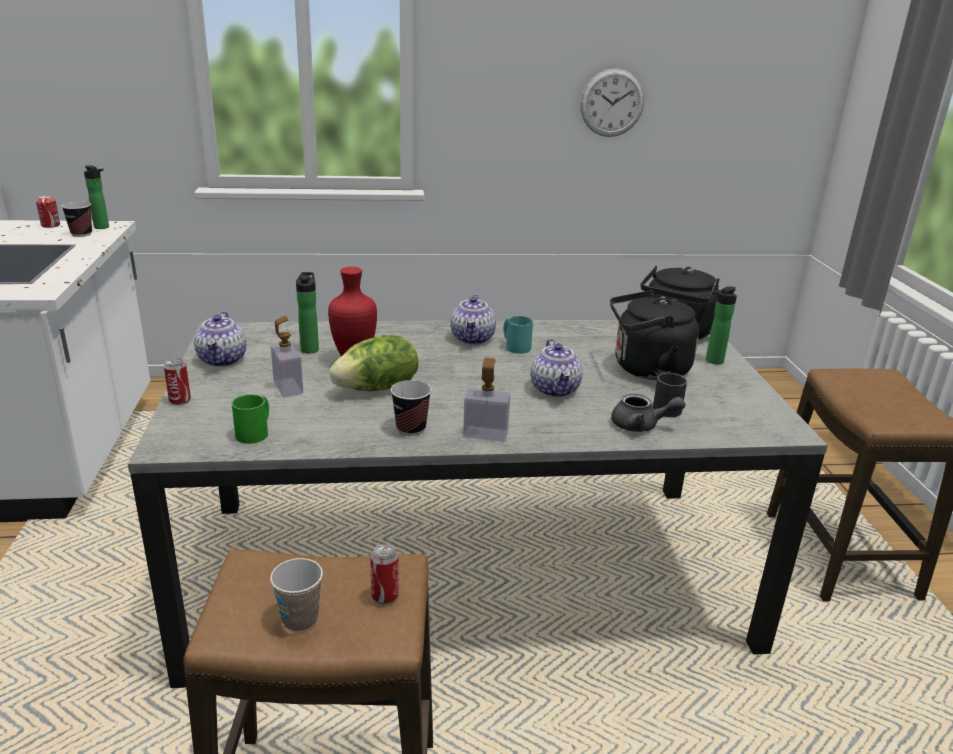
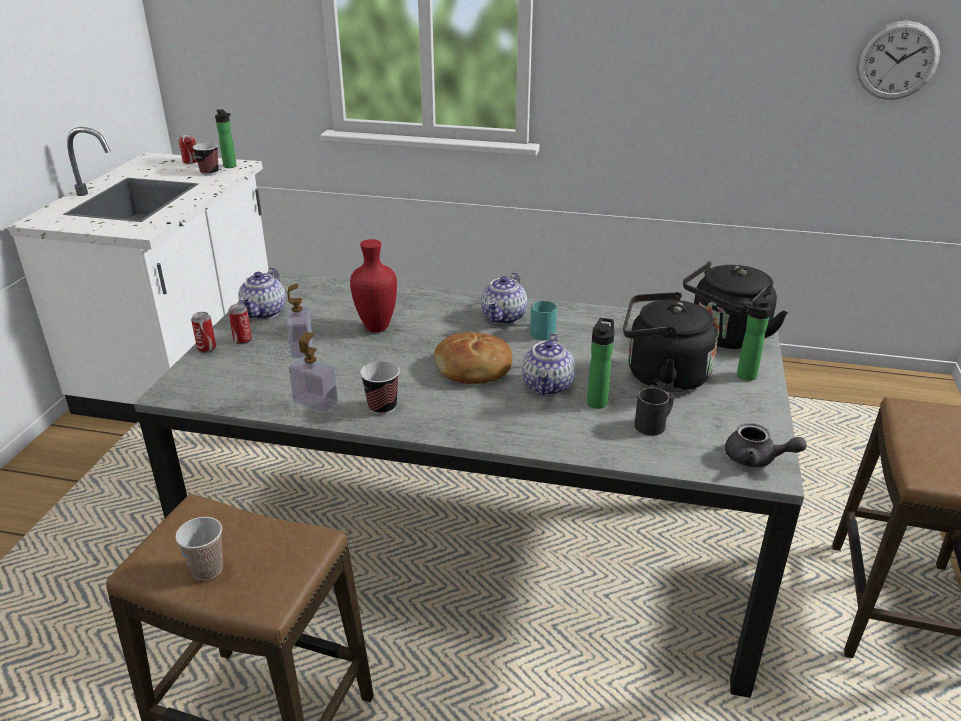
camera: 20 degrees right, 5 degrees up
(256, 432) = (249, 389): green mug -> none
(310, 348) = (345, 310): bottle -> bottle (597, 401)
(378, 388) = (380, 360): lettuce -> none
(385, 596) = (284, 564): can -> can (242, 340)
(476, 385) = (474, 369): none -> bread
(485, 434) = (447, 424): soap dispenser -> soap dispenser (315, 402)
(612, 103) = (751, 59): wall clock -> wall clock (897, 61)
(641, 426) = (608, 440): grey teapot -> grey teapot (756, 459)

